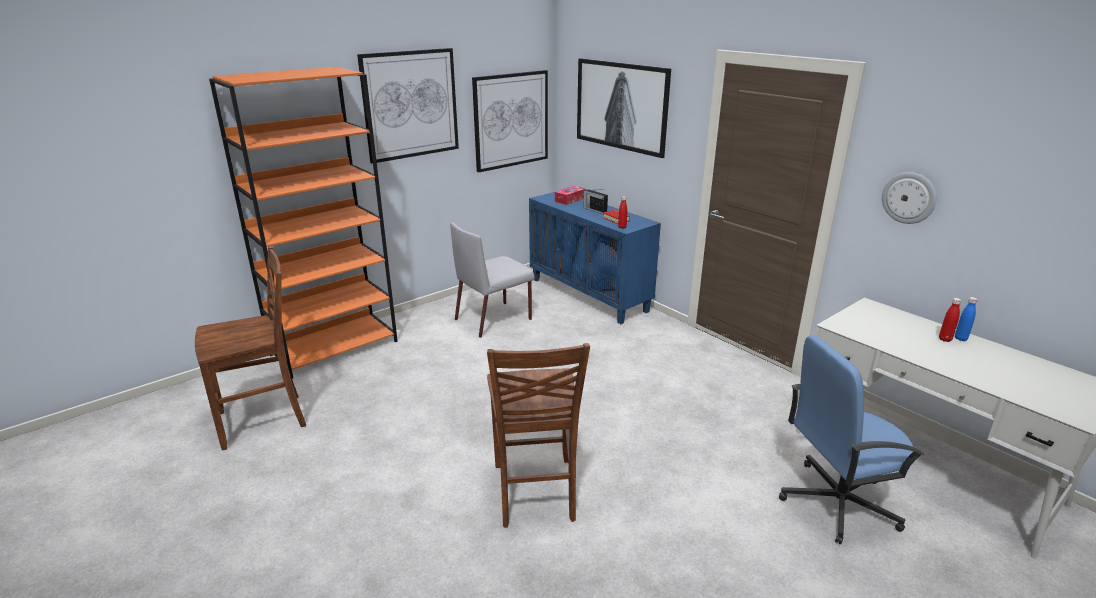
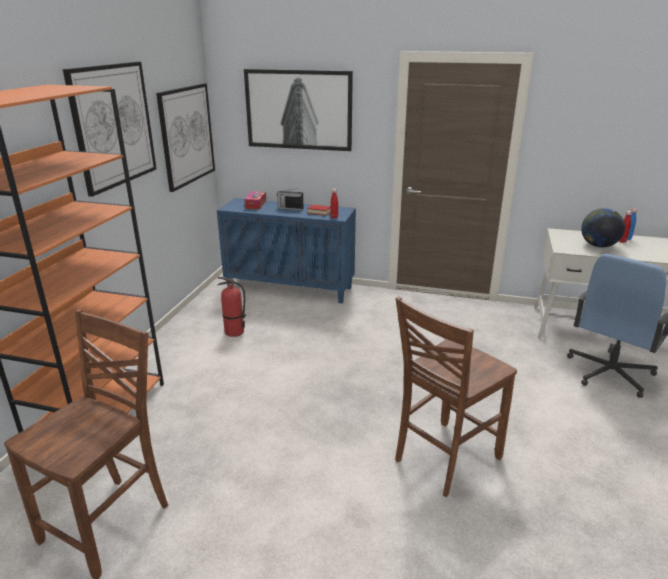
camera: 35 degrees left, 0 degrees up
(494, 319) = (234, 332): grey chair -> fire extinguisher
(535, 493) = (444, 458): brown chair -> brown chair turned 90 degrees clockwise
(896, 335) = (598, 246): none -> globe
(909, 198) = (574, 149): wall clock -> none

